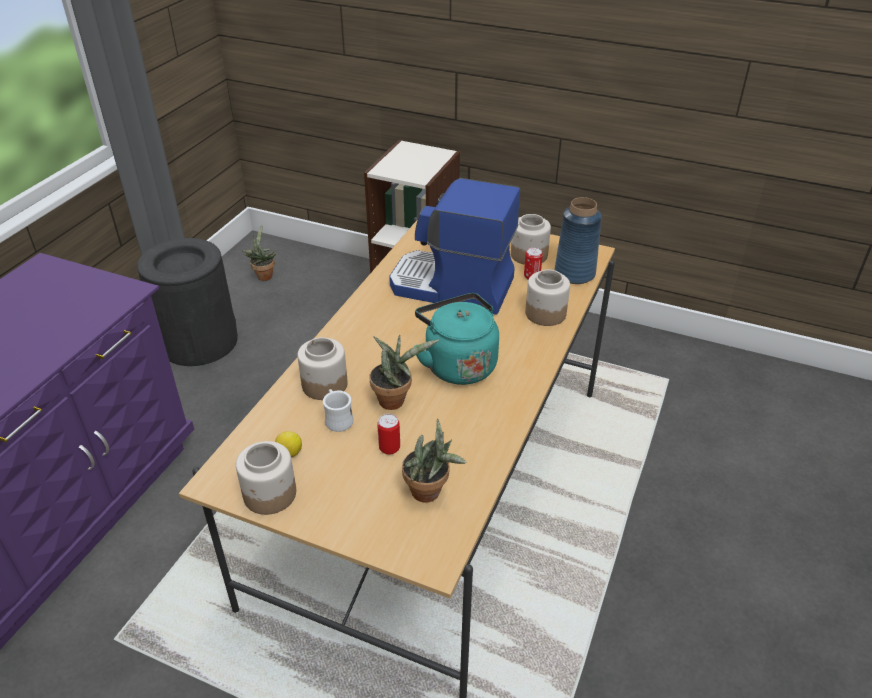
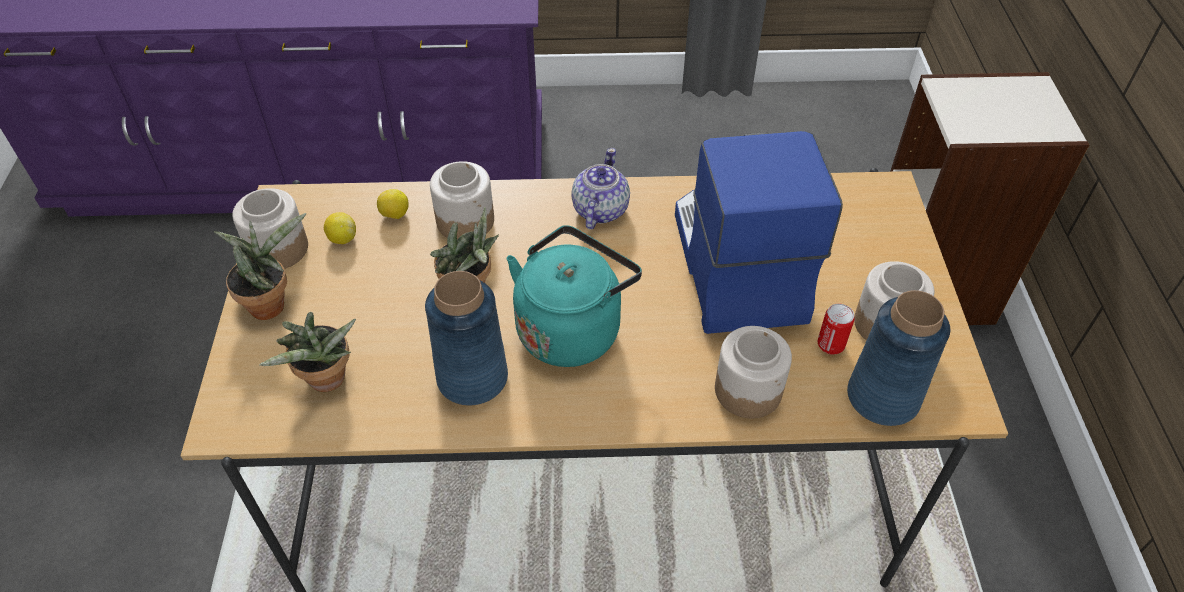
camera: 65 degrees right, 10 degrees up
(199, 341) = (683, 136): black trash can -> none
(264, 275) = (835, 130): potted plant -> potted plant (271, 303)
(287, 419) = (395, 215): none -> lemon
(337, 419) = (413, 255): white mug -> none
(365, 323) = (599, 210): none -> teapot
(389, 448) = (385, 318): can -> none
(471, 419) = (471, 378): none -> blue vase

